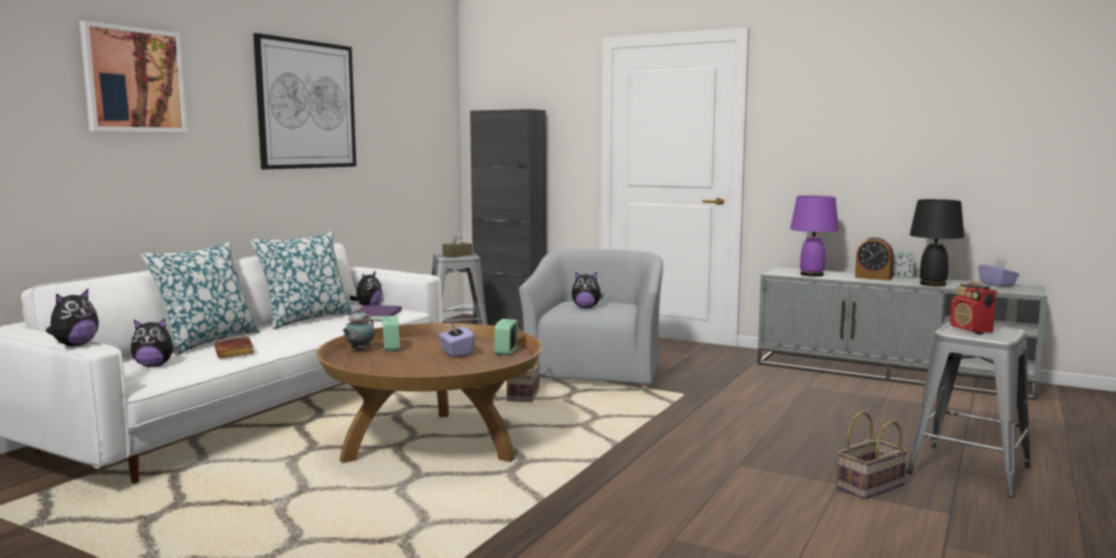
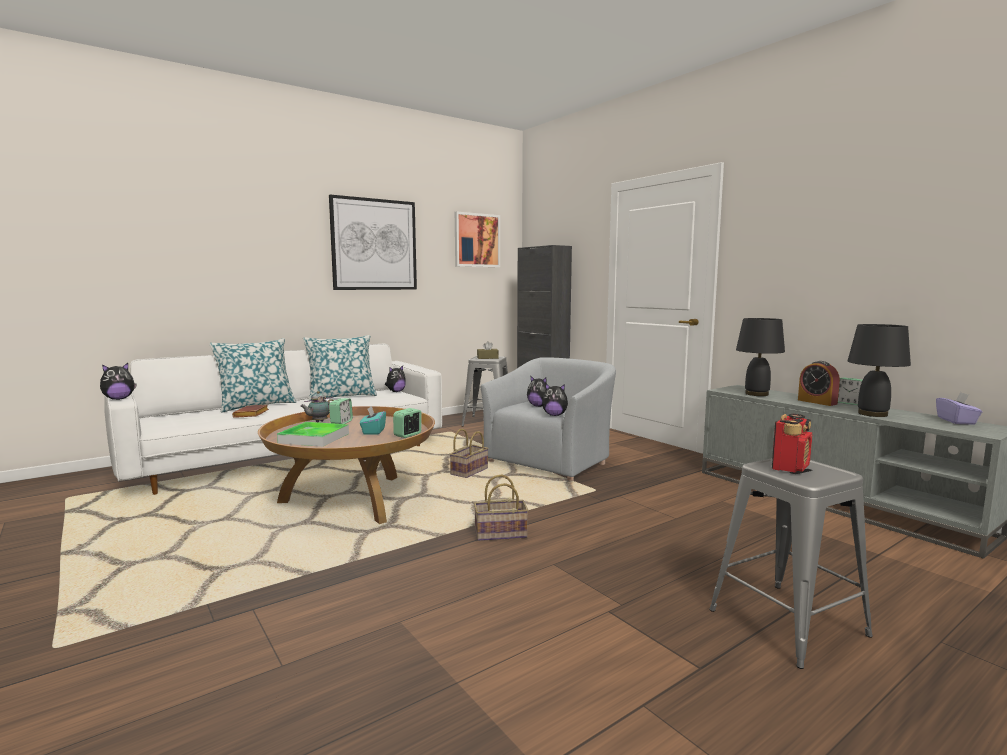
camera: 25 degrees right, 0 degrees up
(134, 80) = (231, 228): picture -> picture (477, 240)
(154, 366) = (196, 418): plush toy -> plush toy (555, 415)
(377, 315) = (388, 397): purple book -> none
(400, 368) = (314, 438): none -> tray
(456, 353) = (373, 431): purple tissue box -> turquoise tissue box
(812, 275) = (756, 394): purple table lamp -> black table lamp
(870, 487) = (648, 616): basket -> basket (499, 534)
(971, 329) = (790, 467): radio -> radio turned 150 degrees counterclockwise

